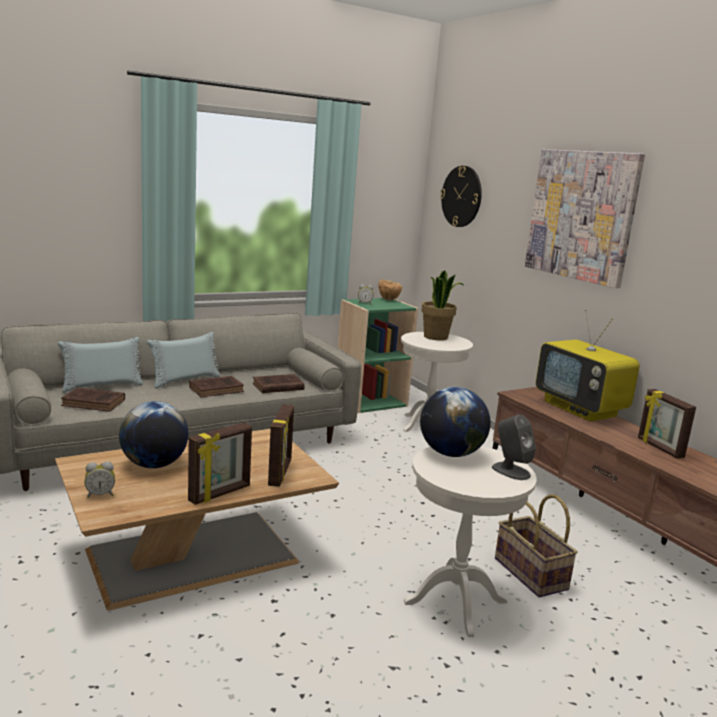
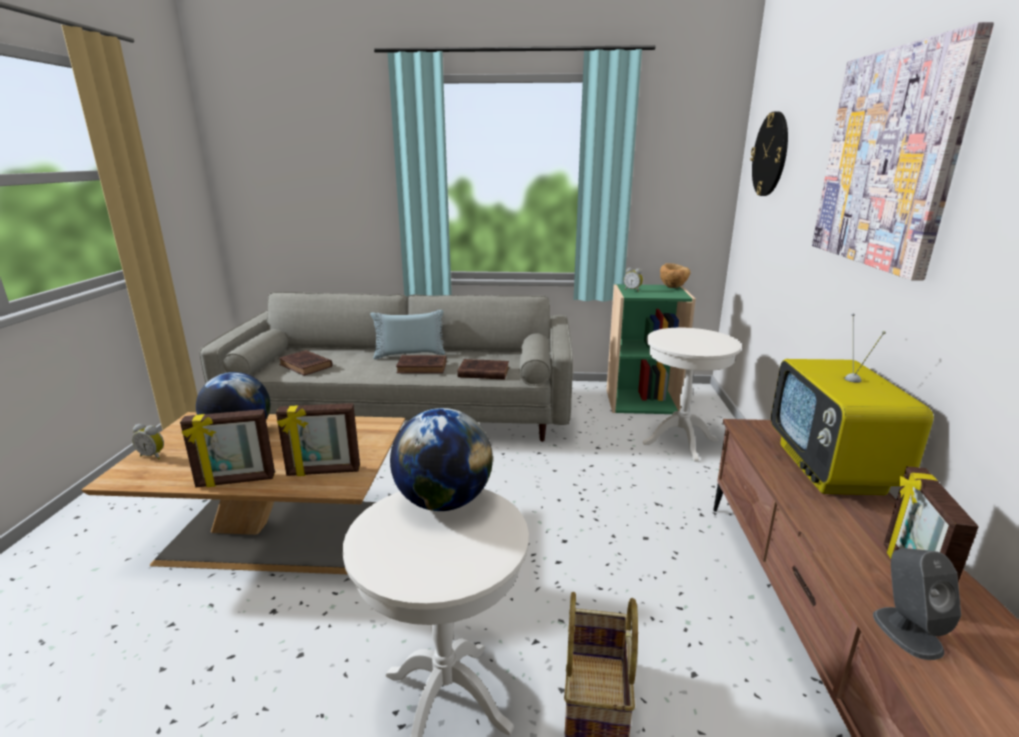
camera: 35 degrees right, 5 degrees up
(102, 386) = (336, 351): blue pillow -> none
(280, 473) = (323, 472): picture frame -> picture frame turned 45 degrees clockwise
(436, 337) = (697, 336): potted plant -> none
(510, 471) = (478, 555): grey speaker -> grey speaker (906, 631)

